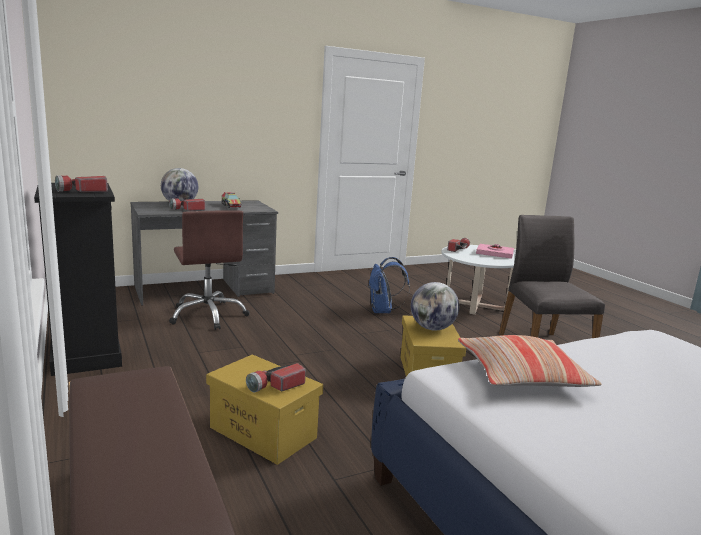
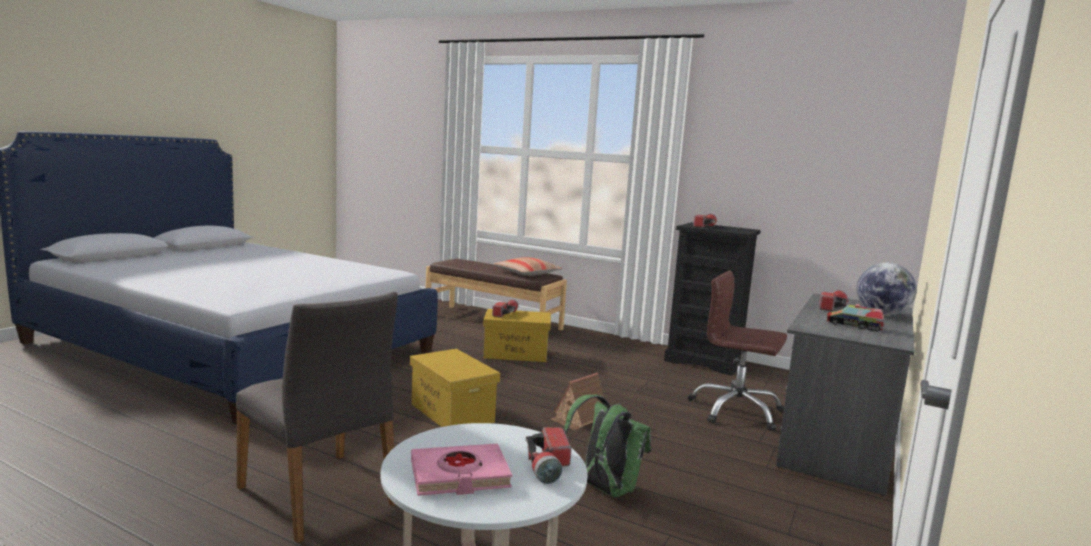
camera: 145 degrees right, 5 degrees down
(332, 342) = (579, 418): none -> toy house
(383, 311) = (604, 489): blue backpack -> green backpack
(432, 328) = (455, 365): globe -> none
(522, 375) = (354, 275): pillow -> pillow (527, 273)

